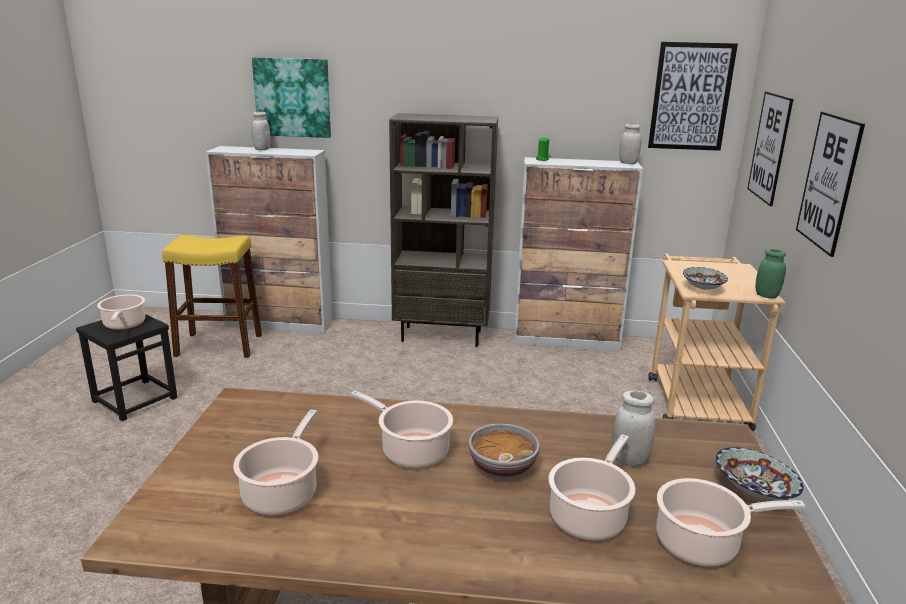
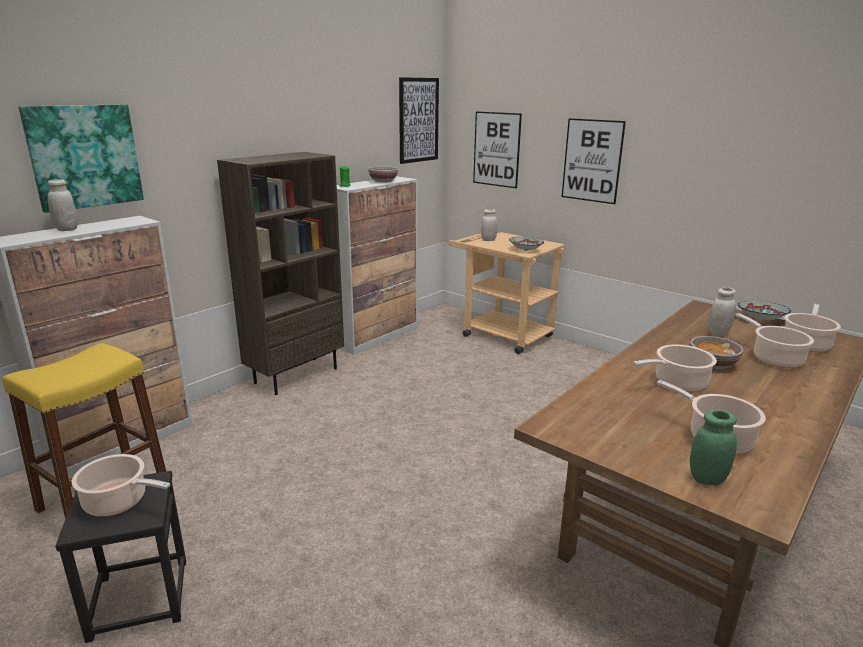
camera: 55 degrees left, 0 degrees up
(596, 163) = (383, 181): none -> bowl
(628, 163) = (398, 178): white jar -> white jar (488, 240)
(766, 295) = (553, 244): green jar -> green jar (707, 479)

